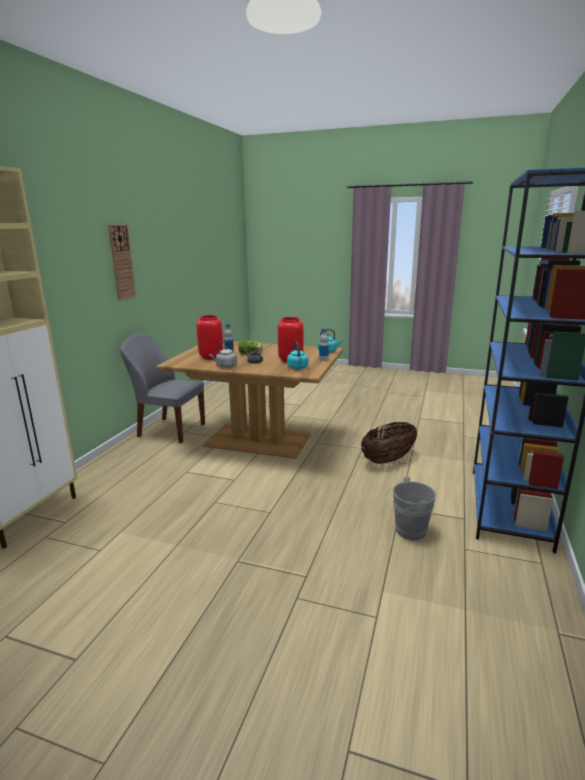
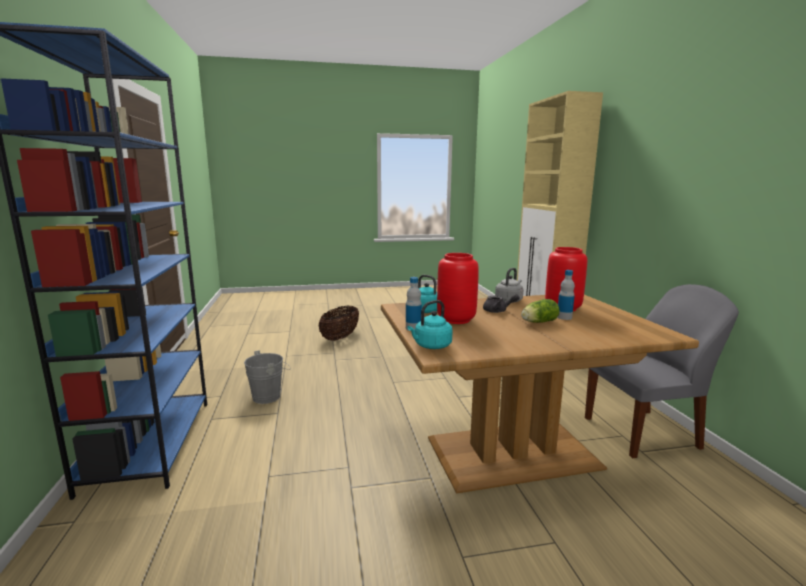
camera: 150 degrees right, 5 degrees down
(121, 262) = (728, 173): wall clock -> none
(388, 460) = (302, 474): basket -> basket (340, 337)

